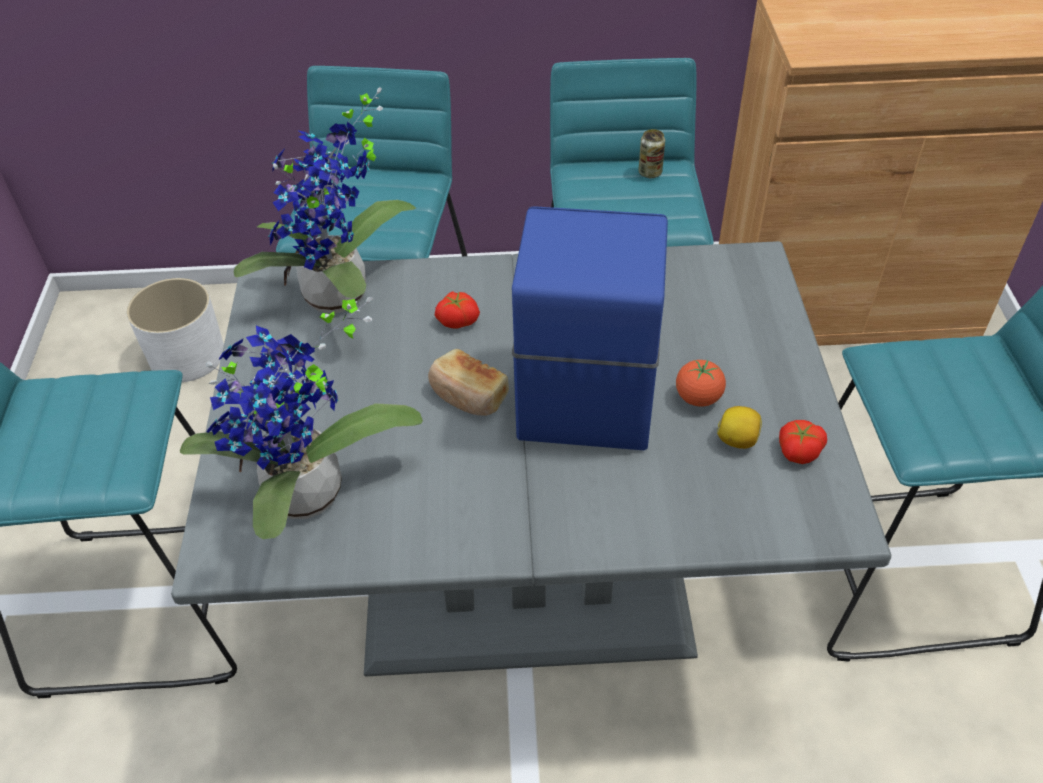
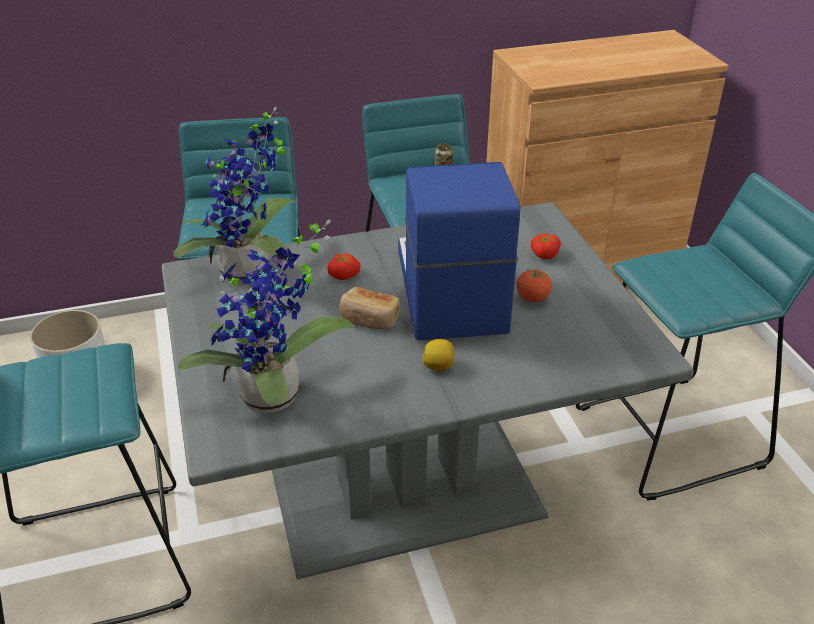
camera: 15 degrees left, 10 degrees down
(737, 440) = (568, 319): lemon -> lemon (438, 366)
(797, 450) = (610, 319): tomato -> tomato (543, 254)

